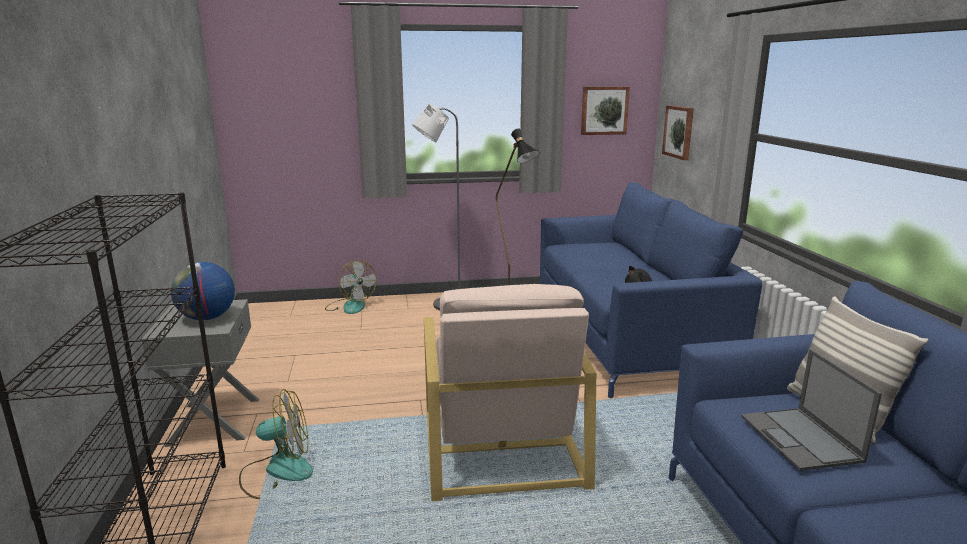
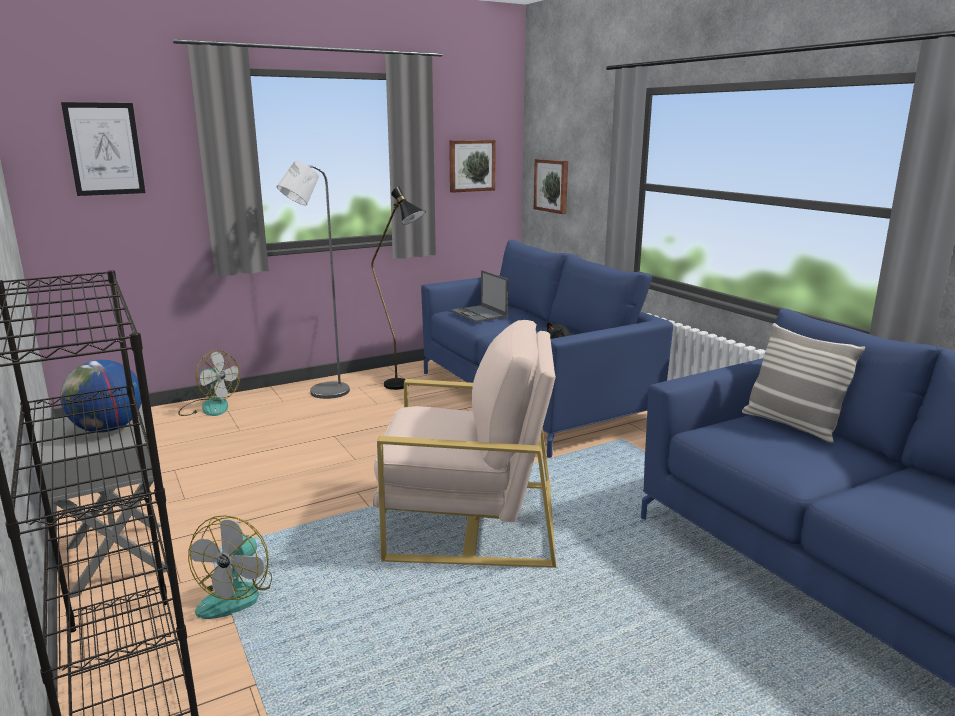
camera: 20 degrees left, 0 degrees up
(277, 471) = (237, 594): fan -> fan turned 135 degrees clockwise
(285, 91) = (104, 149): none -> picture
(501, 446) = (470, 520): beige armchair -> beige armchair turned 60 degrees counterclockwise
(801, 439) = (779, 449): laptop -> laptop (479, 314)

